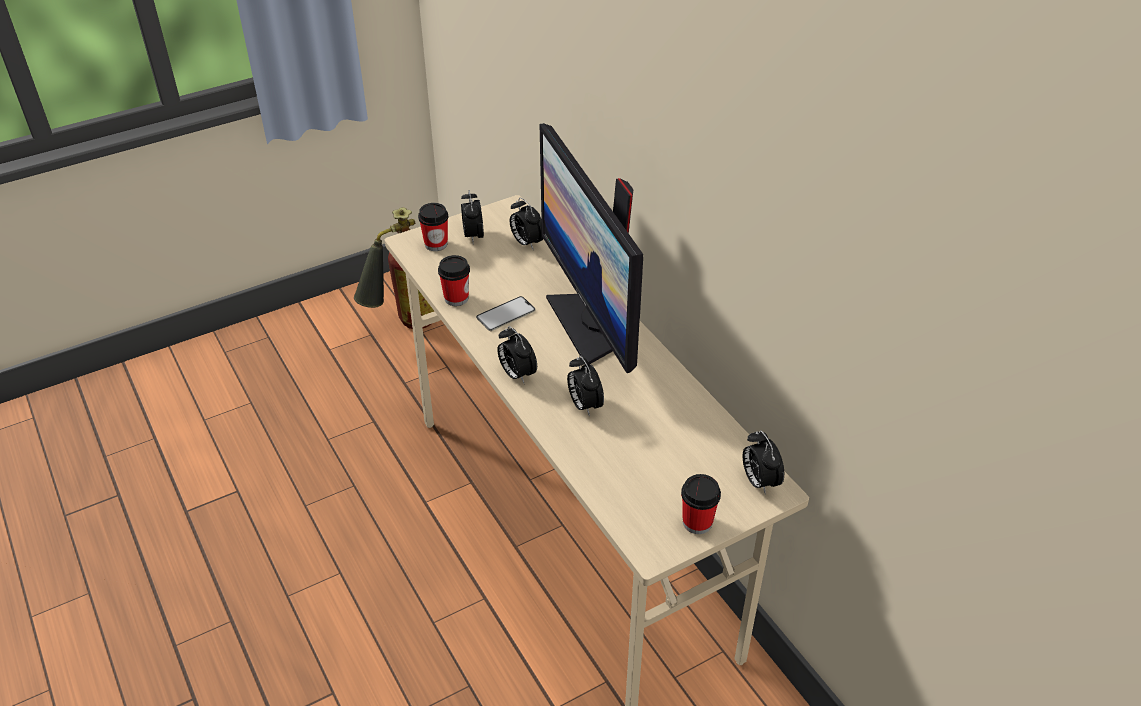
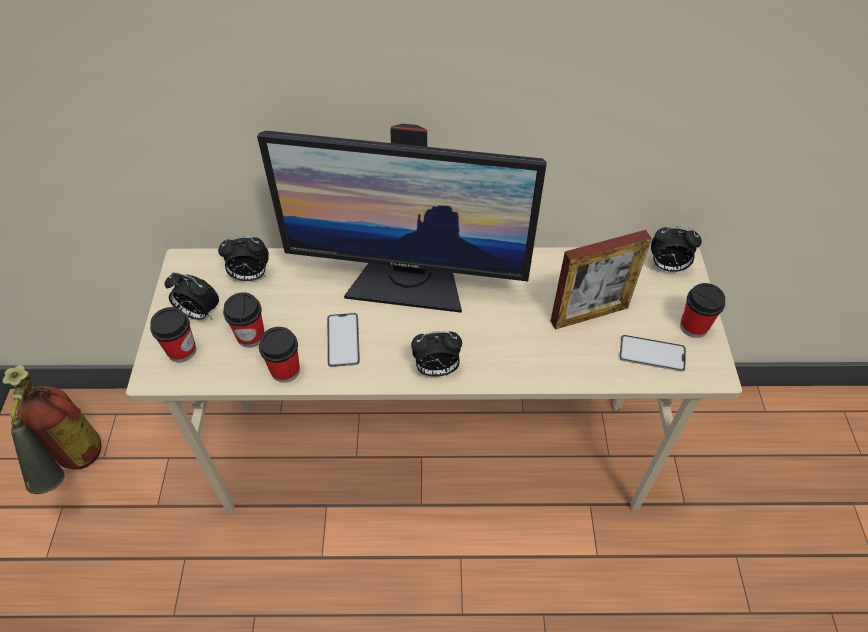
camera: 60 degrees left, 10 degrees up
(473, 268) = (251, 336): none -> cup
(584, 405) = (511, 337): alarm clock -> none
(639, 501) = (652, 353): none -> phone
(650, 445) = (589, 314): none -> picture frame

